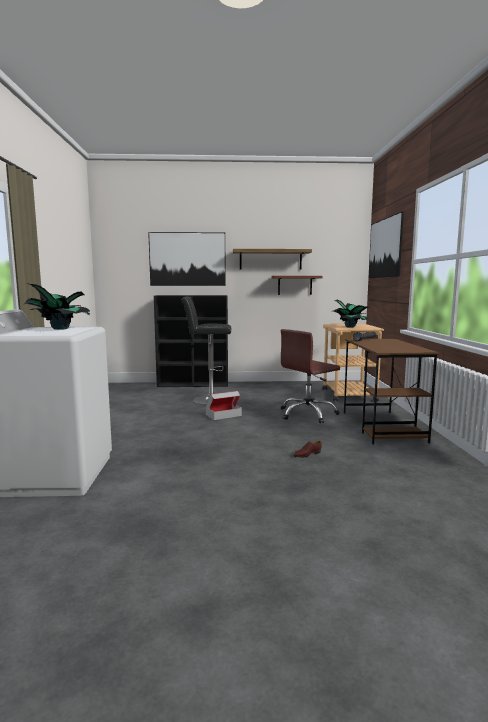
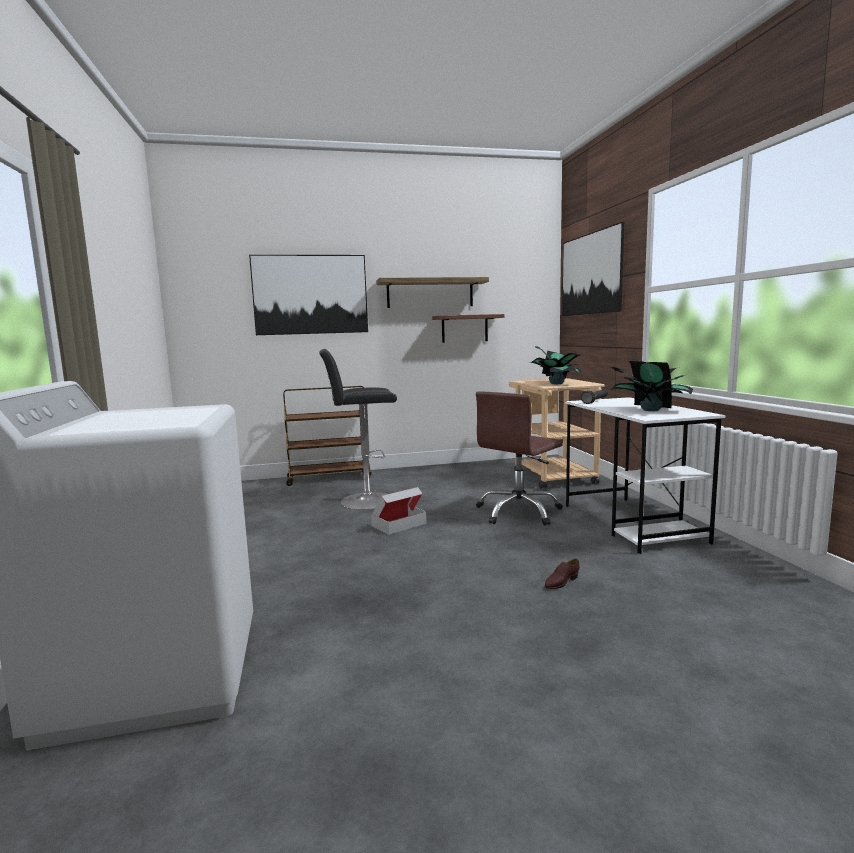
camera: 10 degrees left, 0 degrees up
(60, 328) = (157, 412): potted plant -> potted plant (650, 410)
(194, 384) = (329, 478): black bookcase -> brown cart
(382, 426) = (632, 523): brown desk -> white desk

